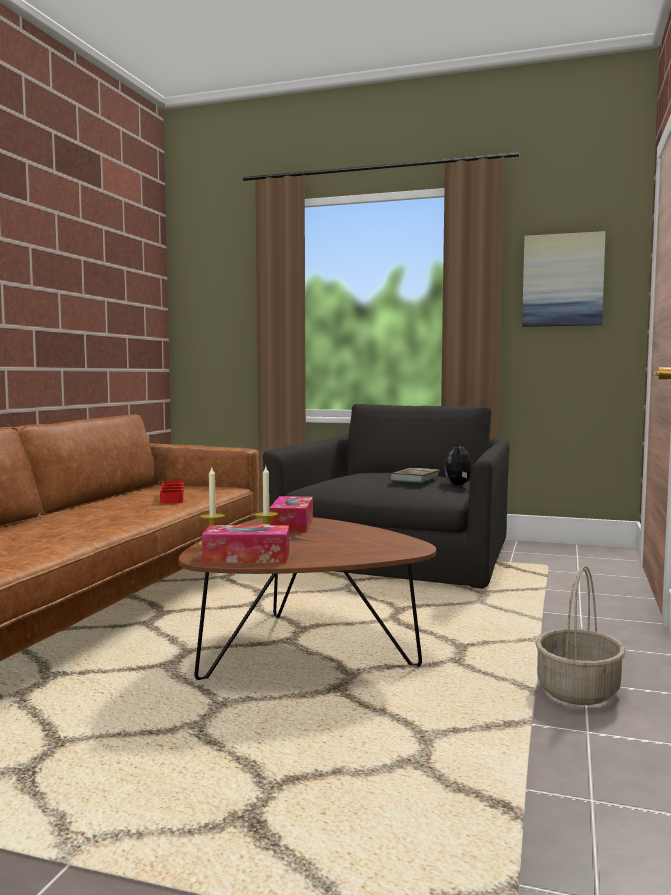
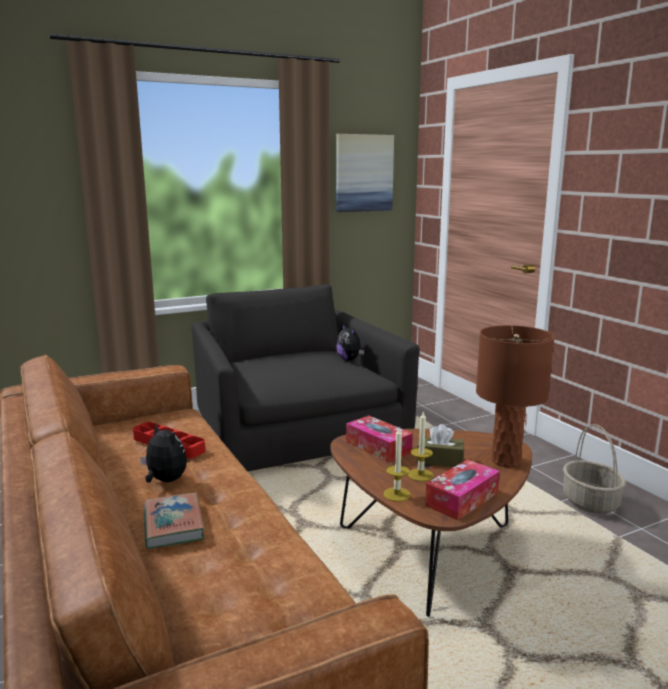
camera: 45 degrees left, 10 degrees up
(118, 508) = (165, 481): none -> plush toy
(311, 540) = (440, 460): none -> brown tissue box
(366, 553) = (505, 461): none -> brown table lamp
(415, 479) = (321, 363): book -> book (173, 525)

